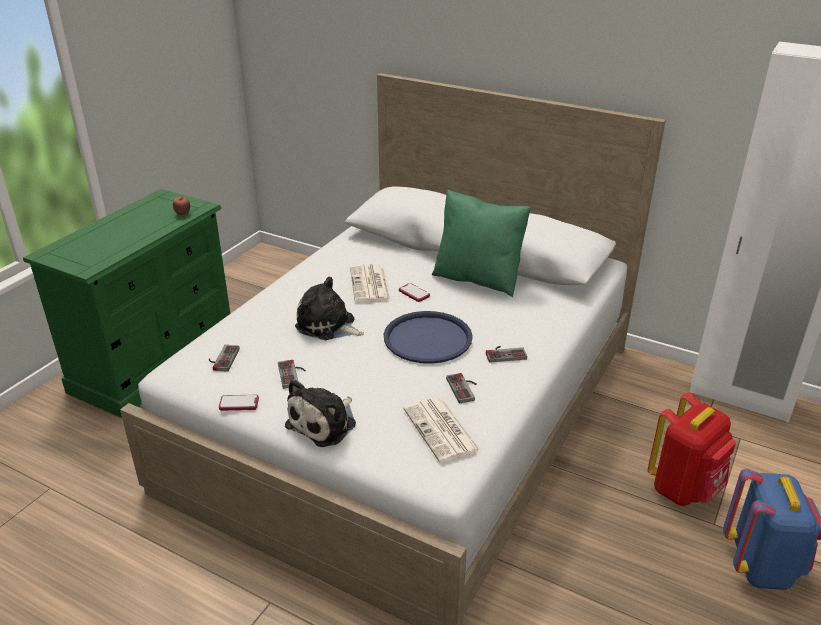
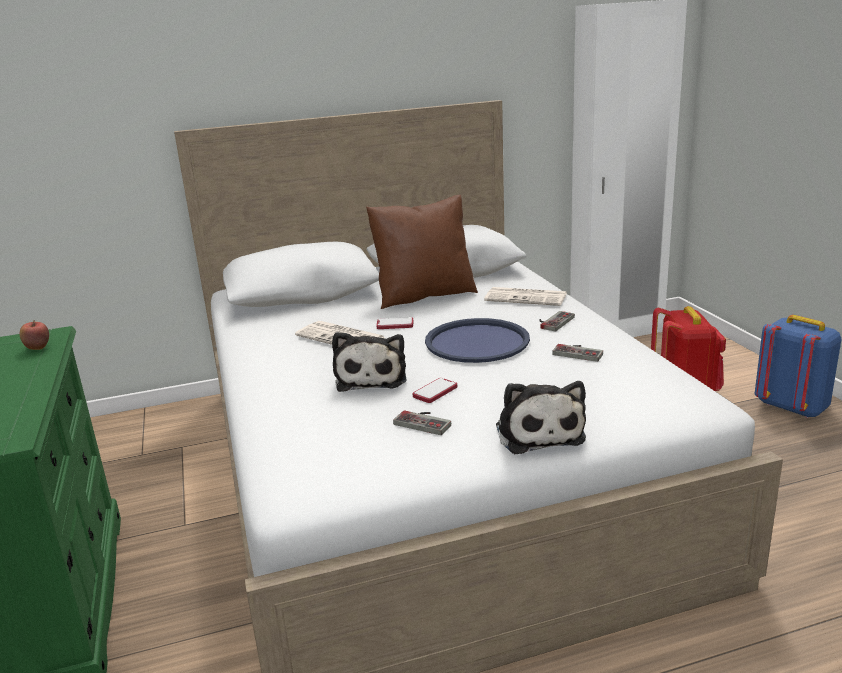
camera: 45 degrees left, 10 degrees down
(221, 359) = (322, 453): game controller -> none
(239, 403) = (428, 470): phone -> phone (435, 392)
(328, 326) = (371, 377): plush toy -> plush toy turned 75 degrees counterclockwise
(442, 430) = (629, 381): newspaper -> newspaper (527, 297)
(478, 279) = (424, 295): green pillow -> brown pillow

